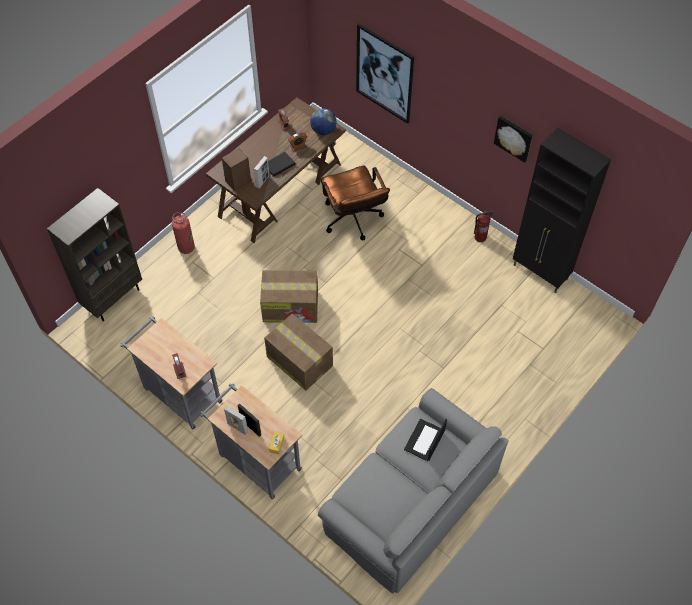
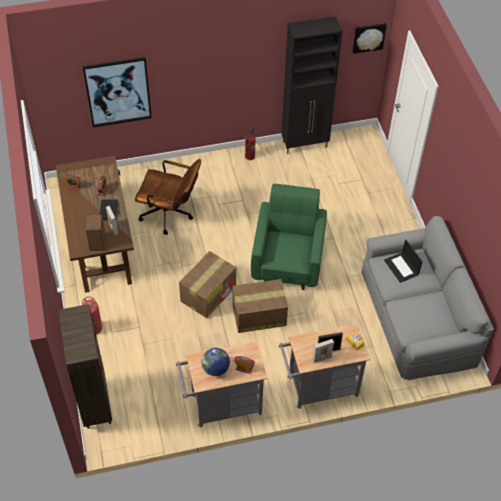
camera: 55 degrees left, 5 degrees down
(323, 130) = (103, 168): globe -> globe (215, 369)
(382, 346) = (288, 261): none -> green armchair
(514, 138) = (251, 59): picture -> picture (368, 37)

